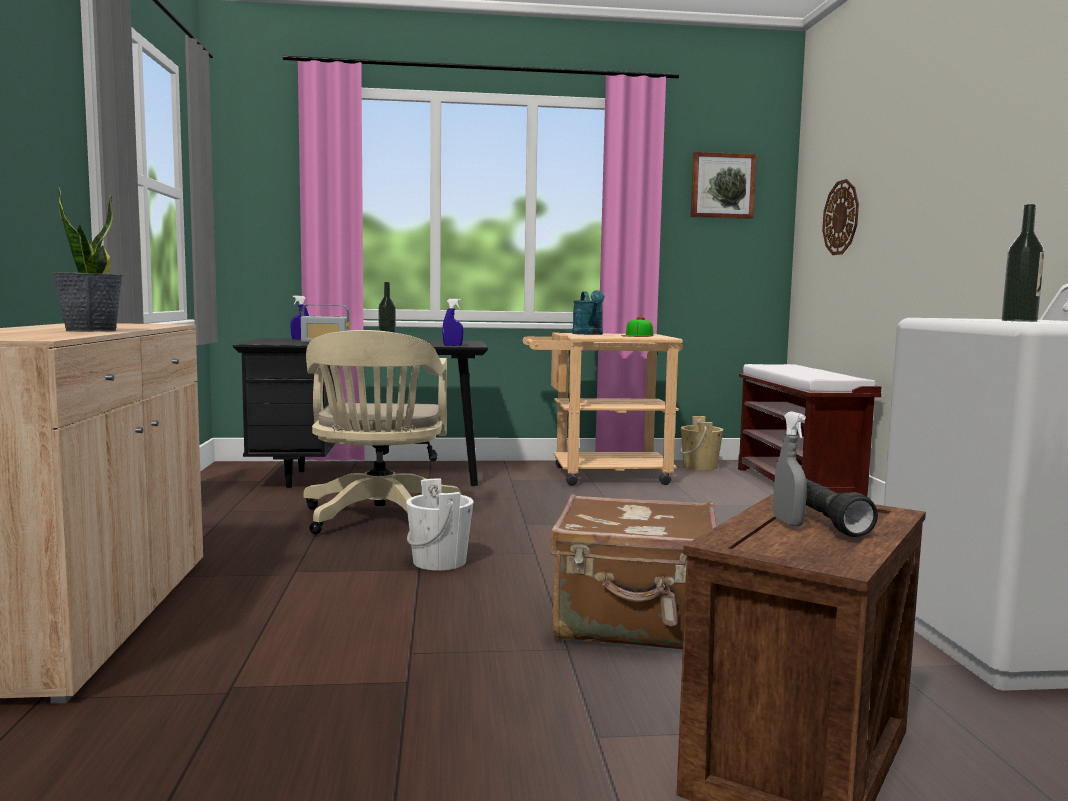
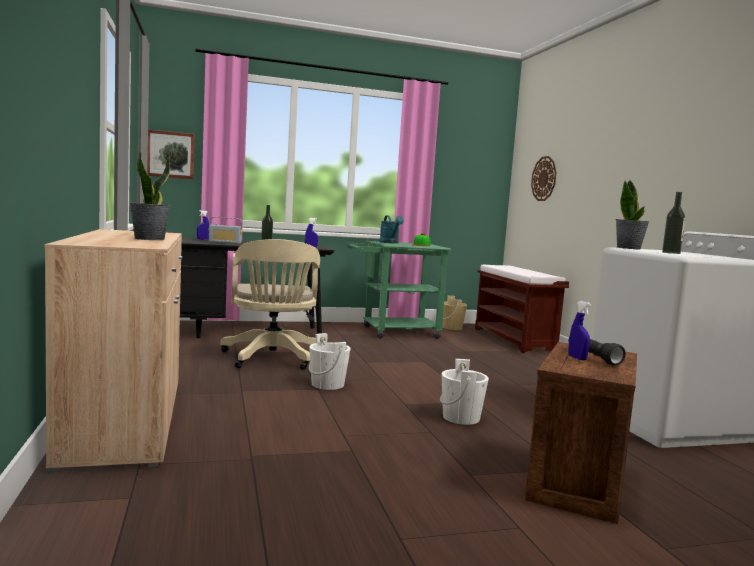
camera: 10 degrees left, 0 degrees up
(599, 475) = (393, 332): beige cart -> green cart
(636, 623) = (461, 418): brown suitcase -> white bucket
(722, 186) = (469, 153): picture -> picture (170, 154)
(788, 522) = (577, 358): grey spray bottle -> blue spray bottle
(946, 318) = (629, 248): none -> potted plant

